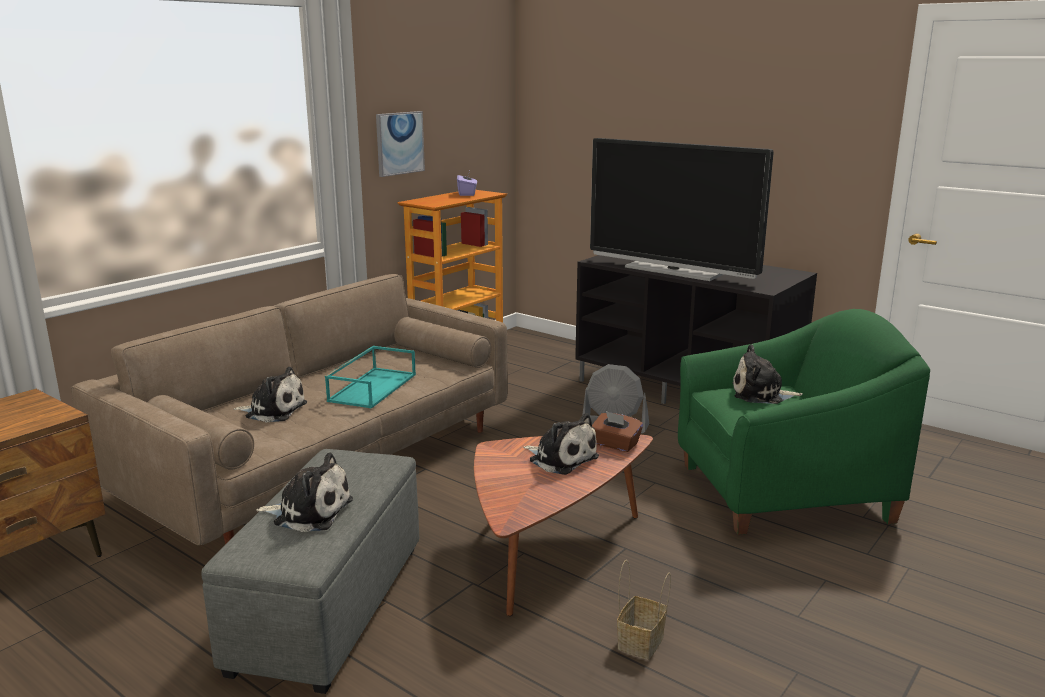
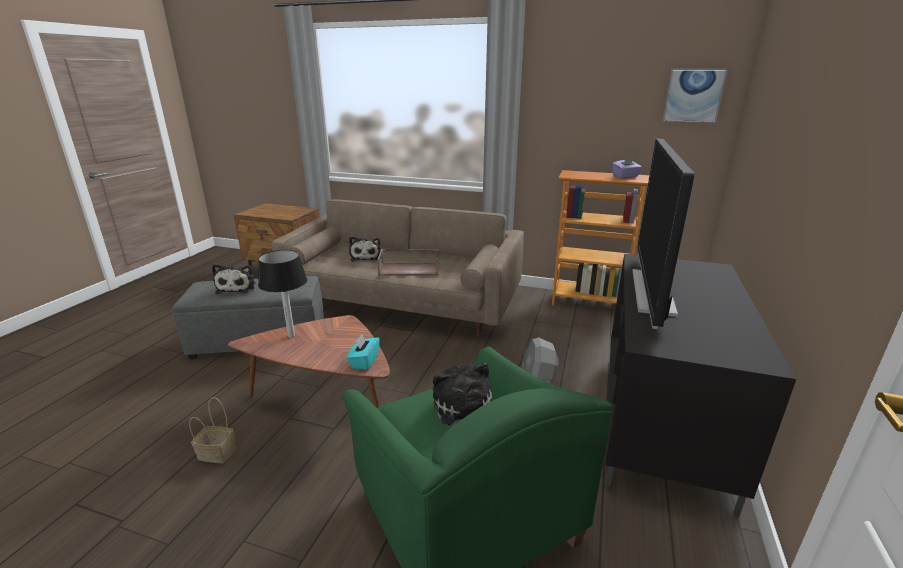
camera: 70 degrees right, 5 degrees up
(372, 387) = (410, 269): turquoise tray -> brown tray
(399, 143) = (575, 126): picture -> picture (693, 95)
(512, 485) = (291, 335): none -> table lamp
(561, 458) = (334, 344): plush toy -> none
(615, 444) = (364, 361): brown tissue box -> turquoise tissue box

